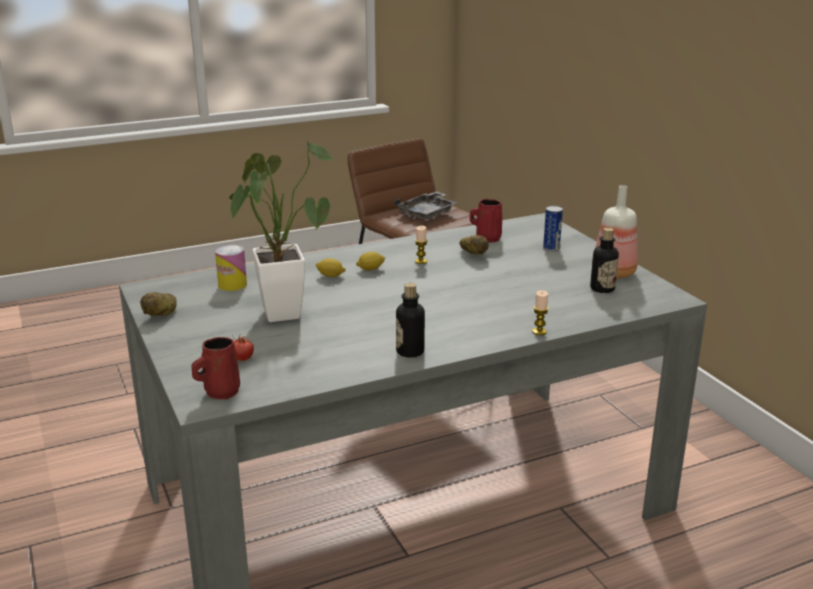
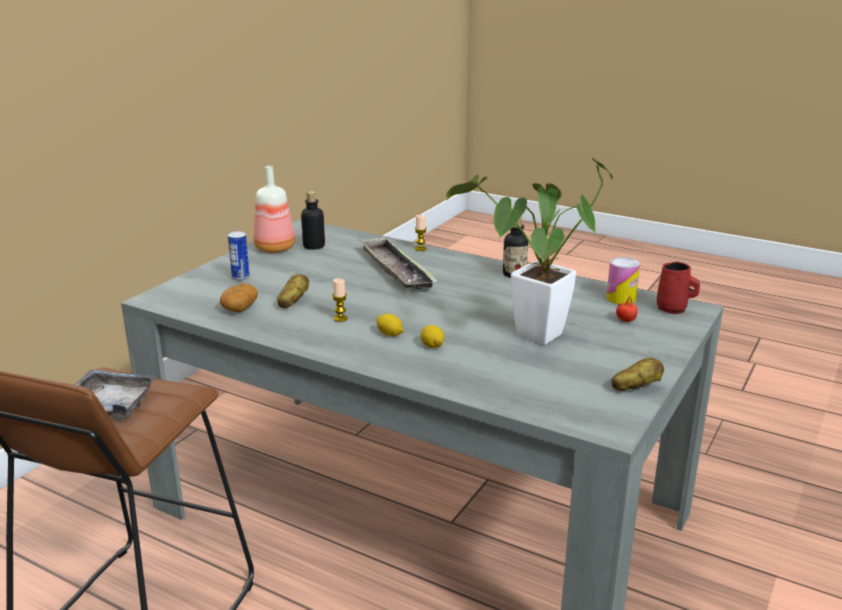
camera: 125 degrees left, 0 degrees up
(232, 285) = (525, 384): can -> can (621, 298)
(486, 238) = (240, 308): red mug -> potato
(494, 305) = (396, 270): none -> tray

